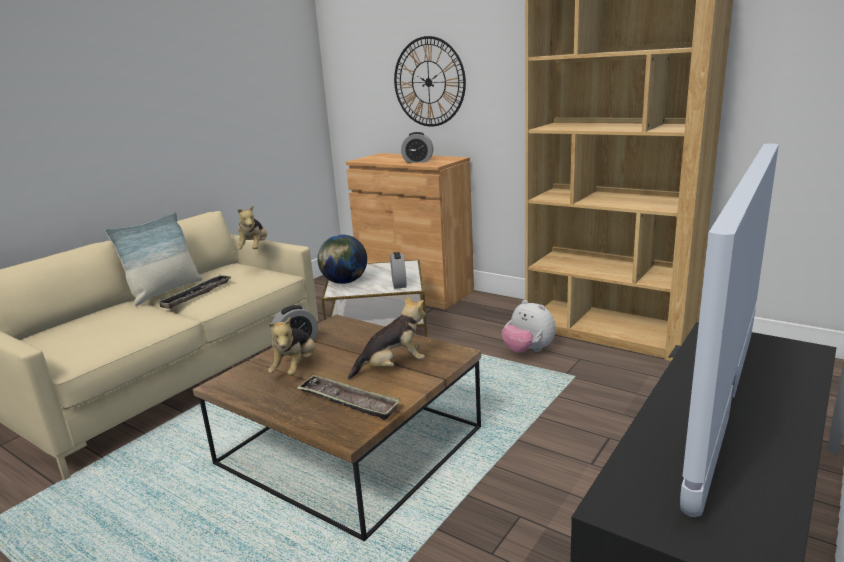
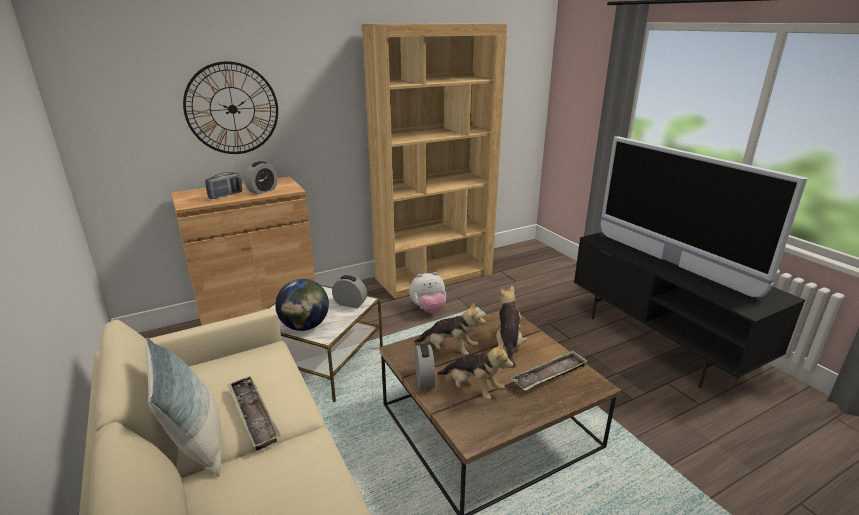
camera: 65 degrees left, 5 degrees up
(254, 249) = (226, 338): plush toy -> plush toy (449, 349)
(392, 159) = (225, 195): none -> radio

